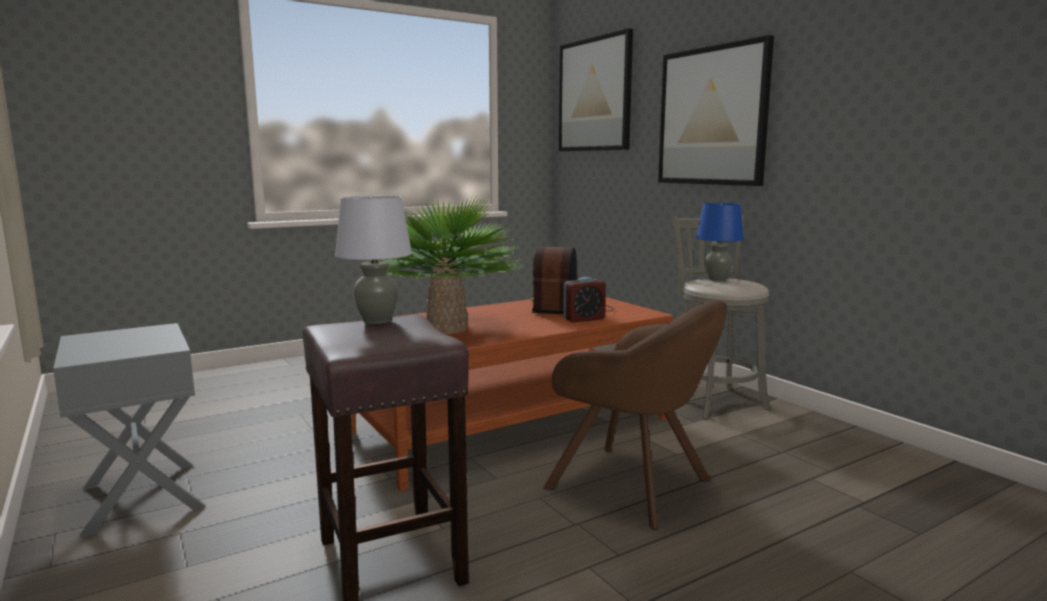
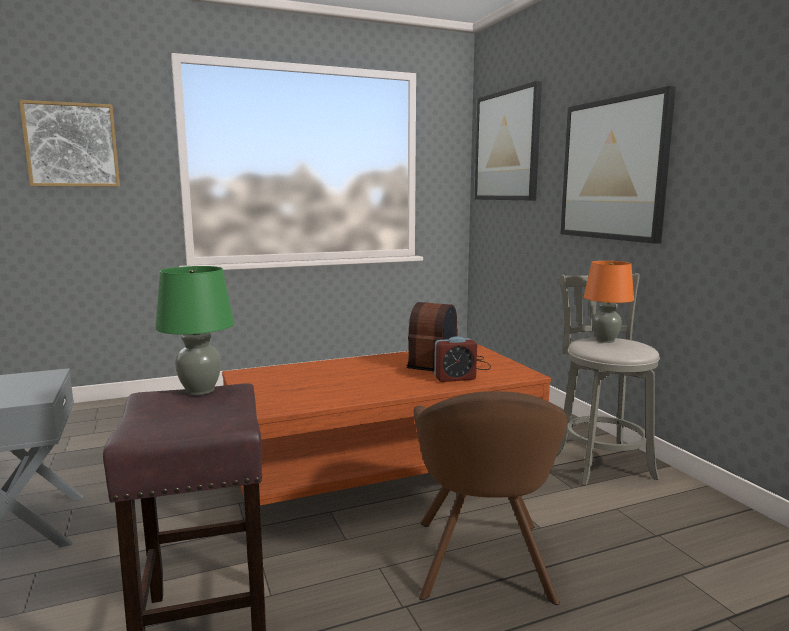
camera: 10 degrees right, 0 degrees up
(124, 83) = (72, 145): none -> picture
(377, 321) = (200, 390): grey table lamp -> green table lamp
(447, 328) = (315, 383): potted plant -> none
(636, 486) = (482, 564): brown armchair -> brown armchair turned 45 degrees clockwise
(716, 280) = (605, 340): blue table lamp -> orange table lamp

